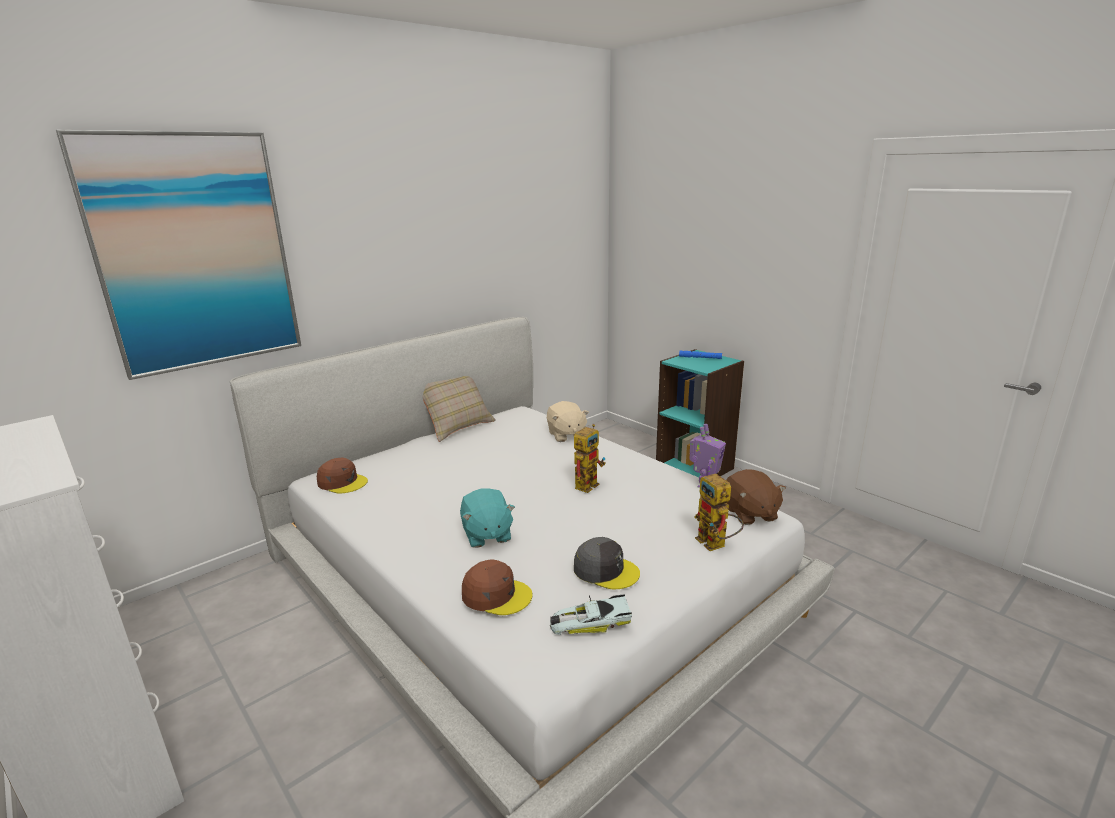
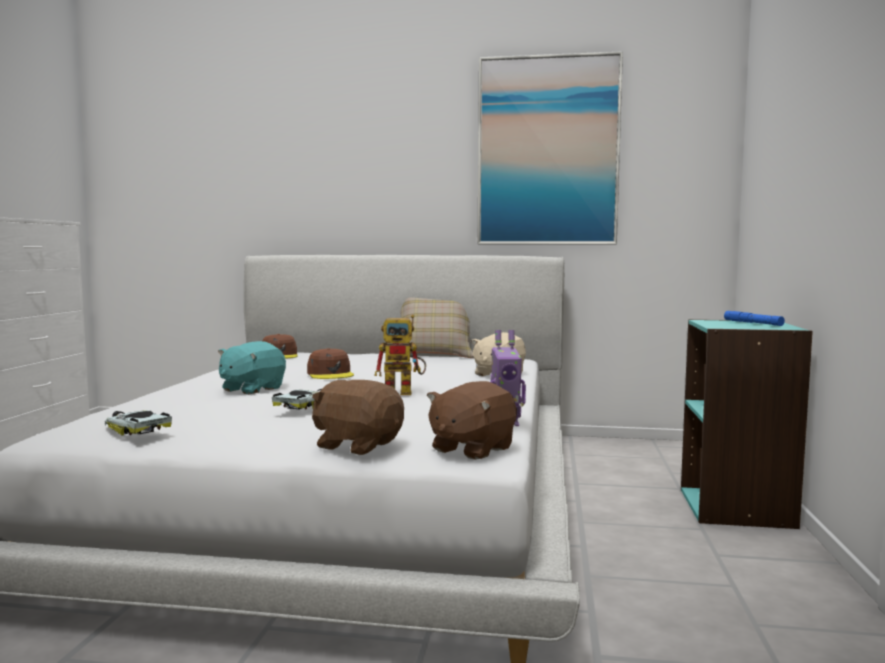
camera: 50 degrees right, 15 degrees down
(195, 253) = (255, 156): picture -> picture (547, 151)
(496, 595) = (149, 402): brown cap -> brown cap (330, 374)
(586, 529) = (307, 405): none -> toy car
(605, 570) = (235, 420): grey cap -> none
(716, 545) = (357, 445): toy robot -> brown plush toy

